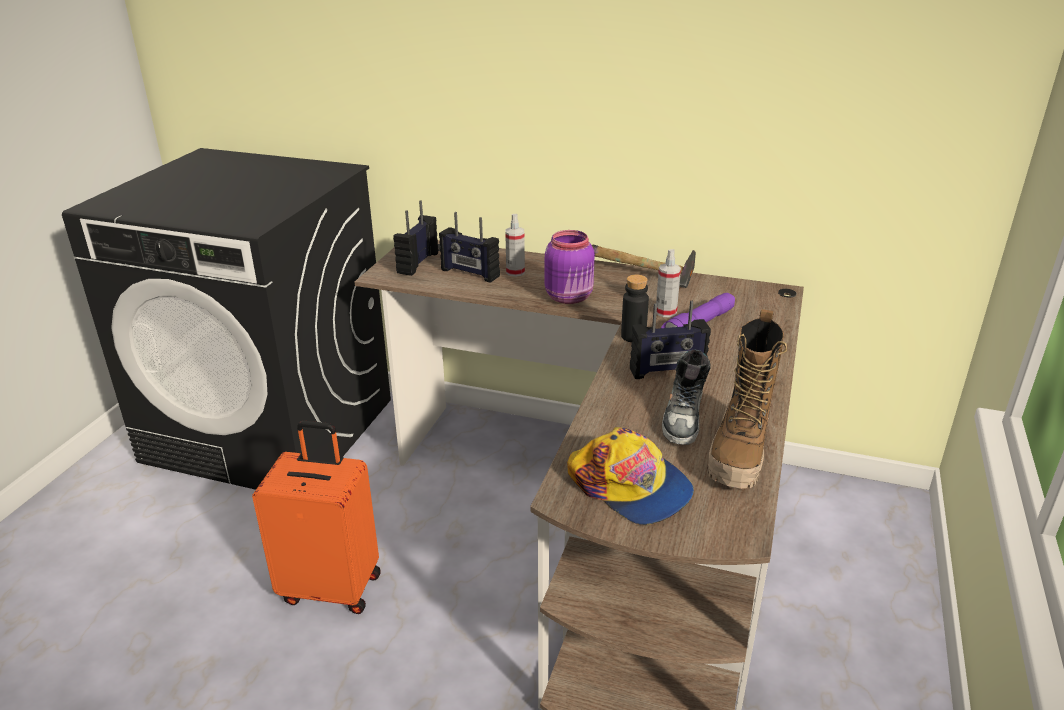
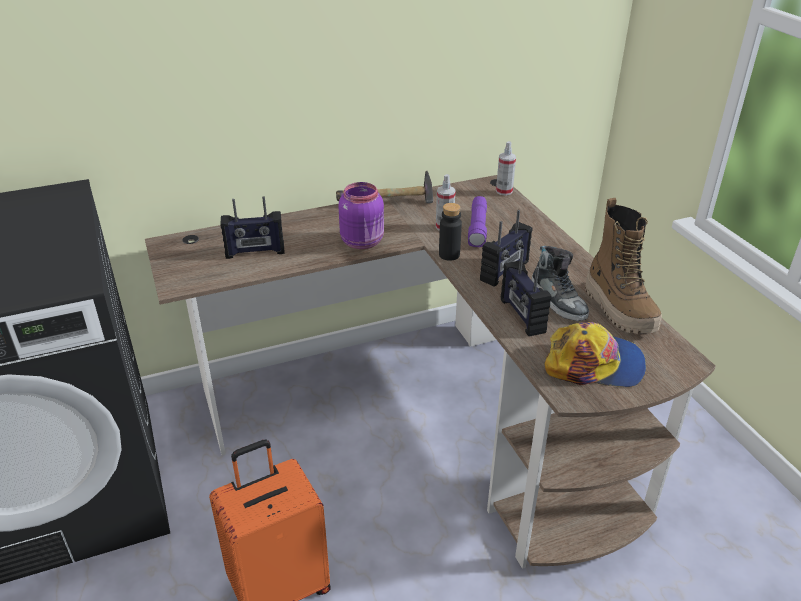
camera: 40 degrees left, 5 degrees up
(417, 263) = (195, 260): radio -> radio (521, 316)
(515, 272) = (291, 237): spray bottle -> spray bottle (504, 191)

